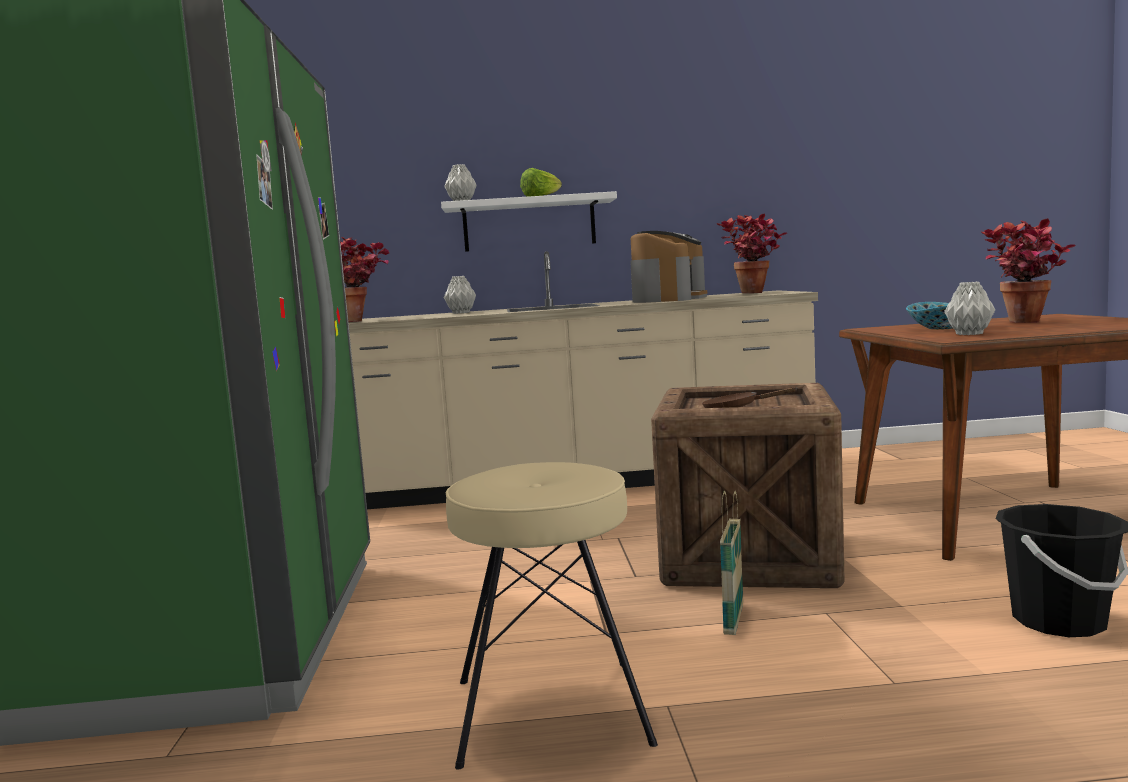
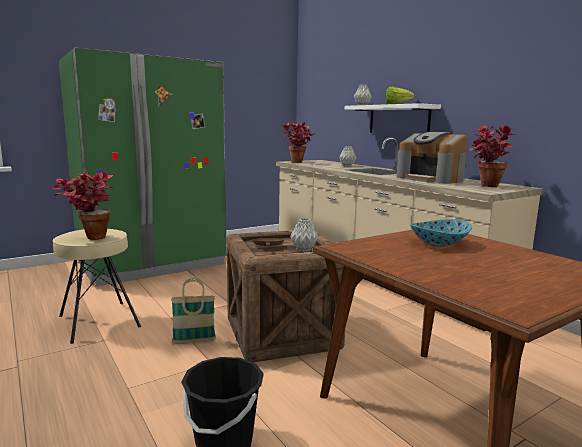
camera: 60 degrees right, 5 degrees up
(669, 299) = (430, 179): coffee machine -> coffee machine turned 60 degrees clockwise
(969, 334) = (385, 250): grey vase -> grey vase (304, 249)
(1024, 323) = (494, 263): potted plant -> potted plant (89, 237)

